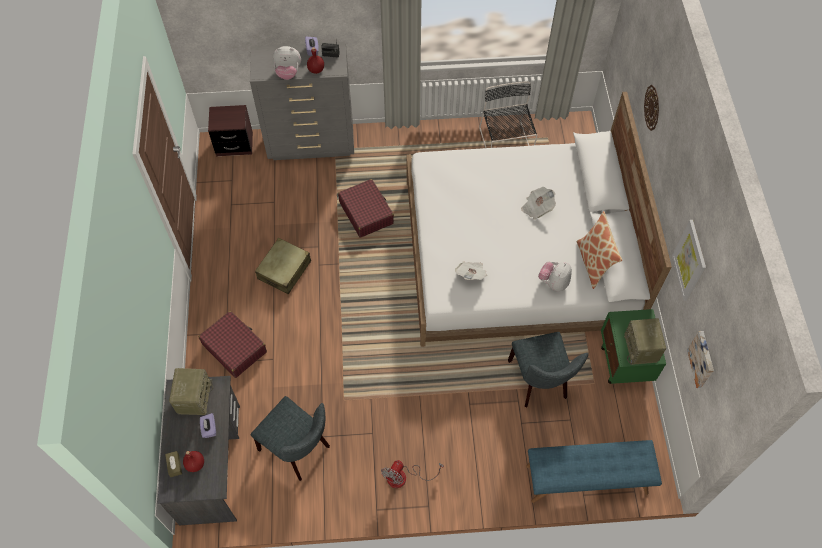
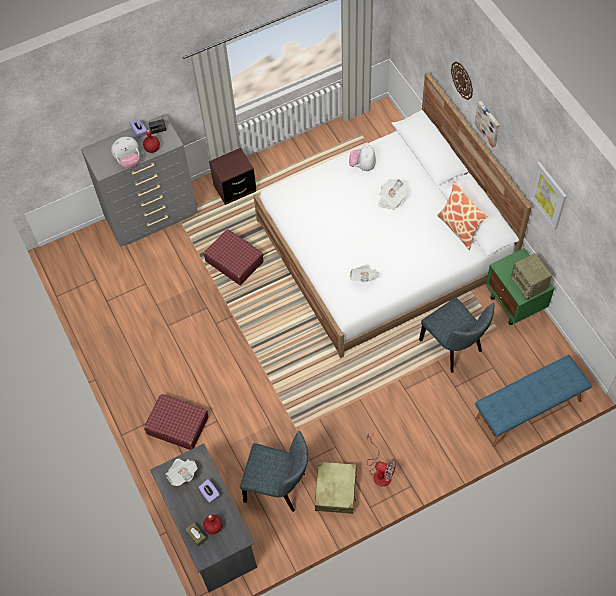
camera: 20 degrees left, 0 degrees up
(194, 397) = (182, 474): radio -> newspaper
(234, 144) = (80, 245): brown nightstand -> brown nightstand (235, 188)
(284, 270) = (187, 340): beige suitcase -> beige suitcase (336, 490)
(404, 477) = (380, 471): fan -> fan turned 75 degrees counterclockwise
(506, 143) = (327, 152): black chair -> none
(553, 282) = (434, 257): plush toy -> plush toy (362, 166)
(702, 359) = (589, 270): picture -> picture (488, 123)

